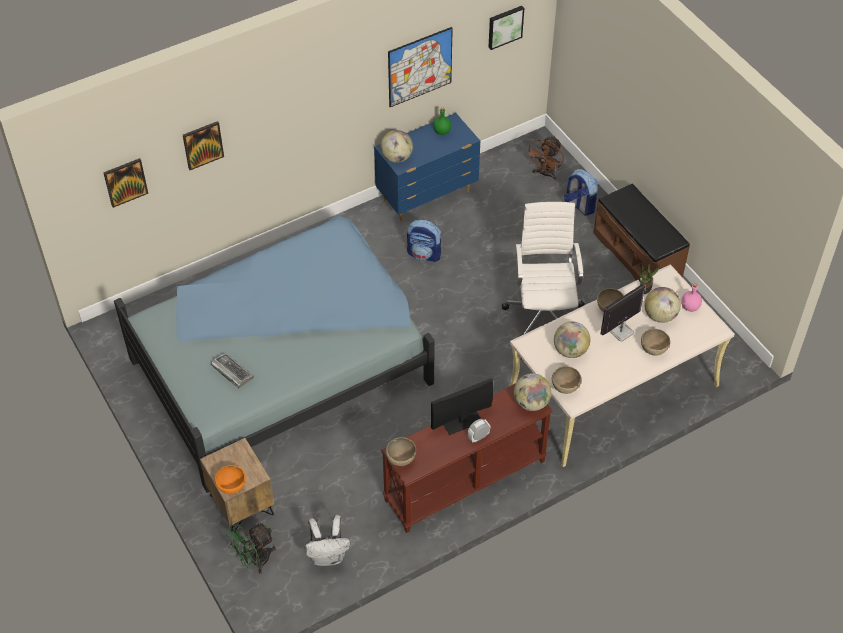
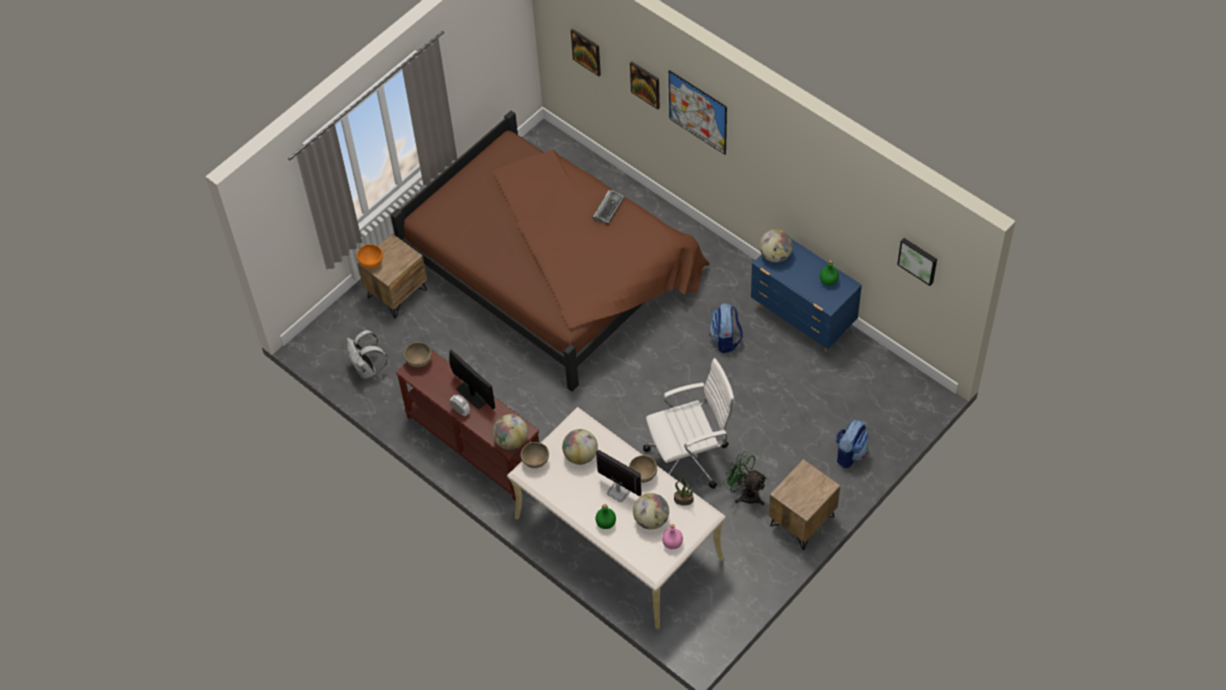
camera: 75 degrees right, 5 degrees up
(231, 372) = (475, 219): keyboard -> keyboard (608, 208)
(254, 560) = (348, 320): green fan -> green fan (745, 493)
(283, 361) = (554, 271): blue bed -> brown bed
(420, 67) = (833, 211): picture -> picture (698, 112)
(545, 174) = (881, 411): brown fan -> none
(637, 255) = (802, 521): brown bench -> brown nightstand
(653, 350) = (606, 523): brown bowl -> green bottle

